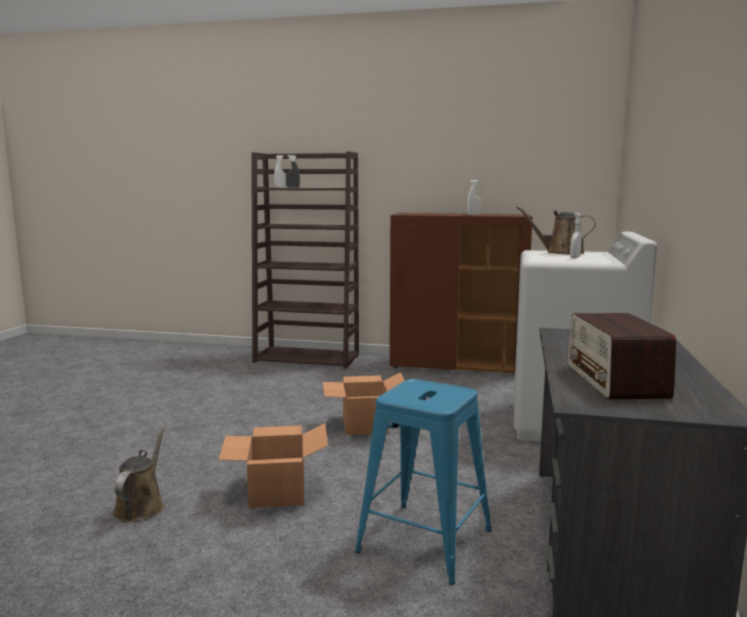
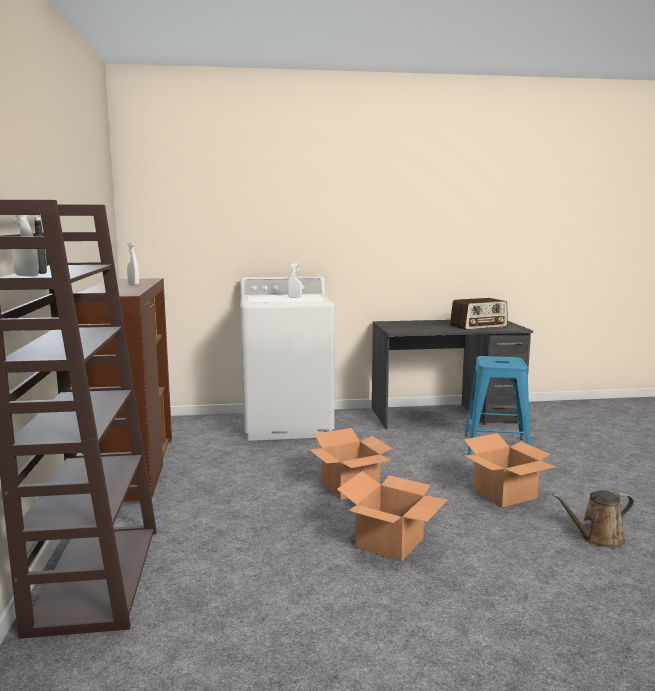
camera: 110 degrees left, 0 degrees up
(255, 422) = (389, 542): none -> cardboard box
(560, 252) = (262, 298): brown watering can -> none

